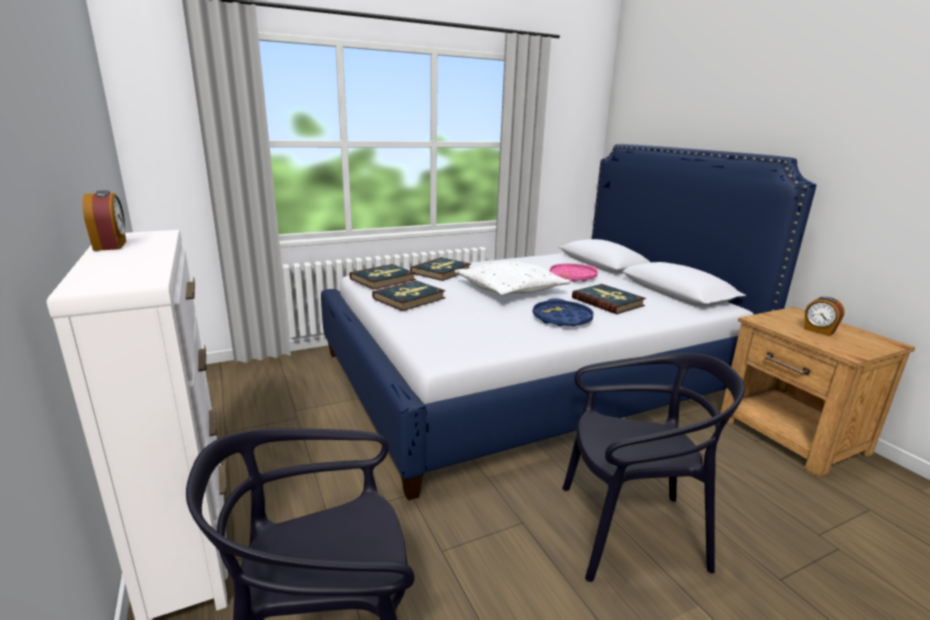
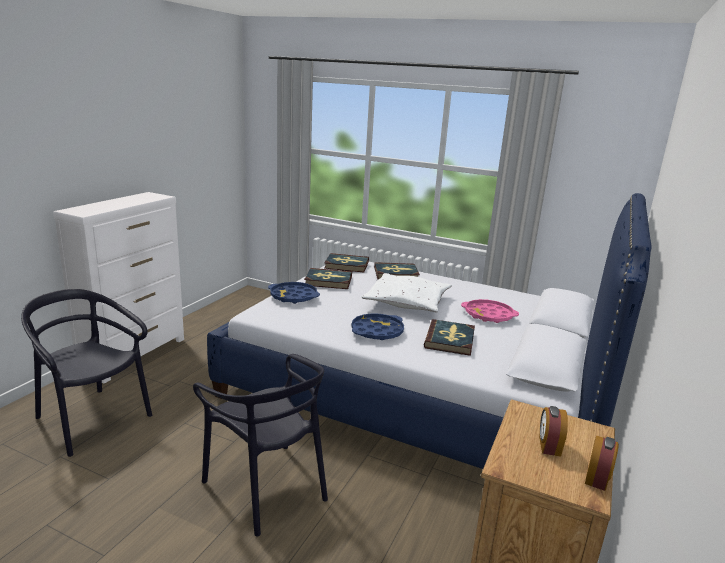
camera: 50 degrees right, 0 degrees up
(111, 246) = (130, 197): alarm clock -> alarm clock (597, 479)
(424, 324) = (293, 296): none -> blue tray

